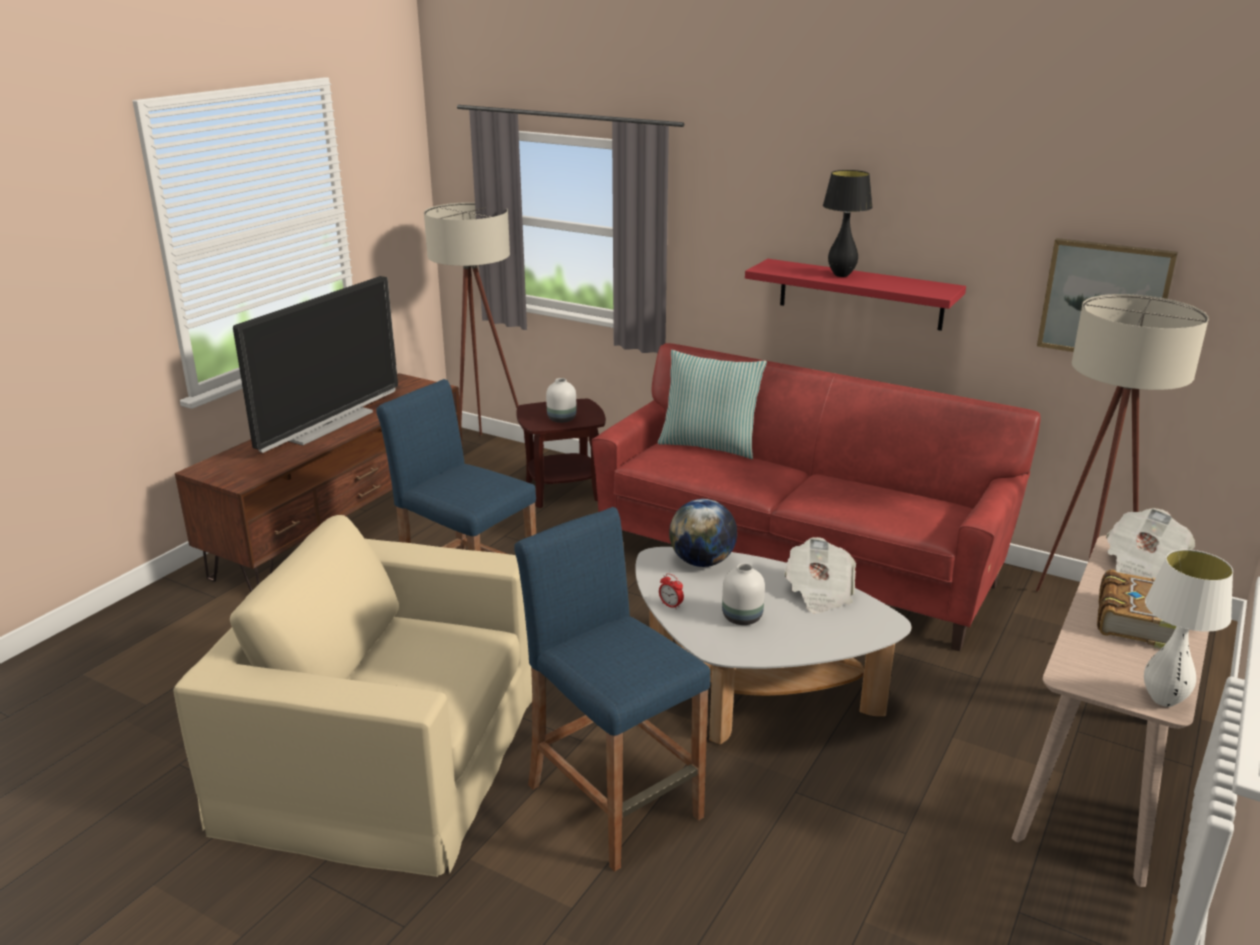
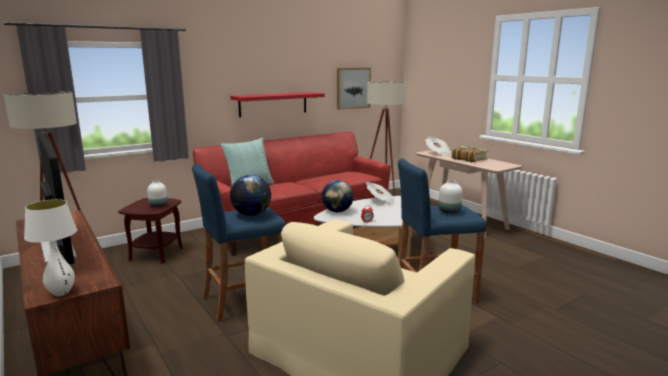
camera: 65 degrees left, 10 degrees down
(464, 486) = (251, 214): none -> globe
(741, 618) = (387, 214): white vase -> white vase (449, 212)
(841, 275) = (273, 94): black table lamp -> none
(1163, 700) = (510, 164): white table lamp -> white table lamp (61, 293)

